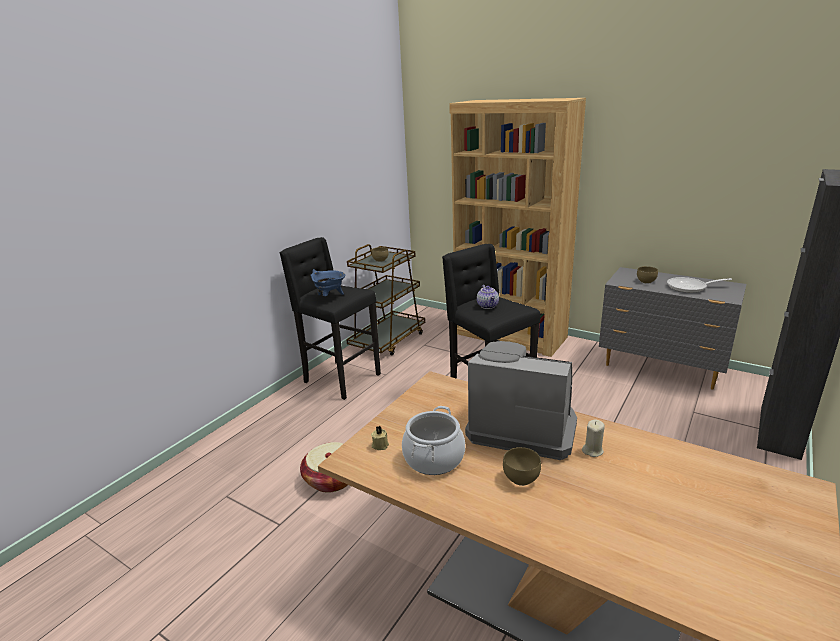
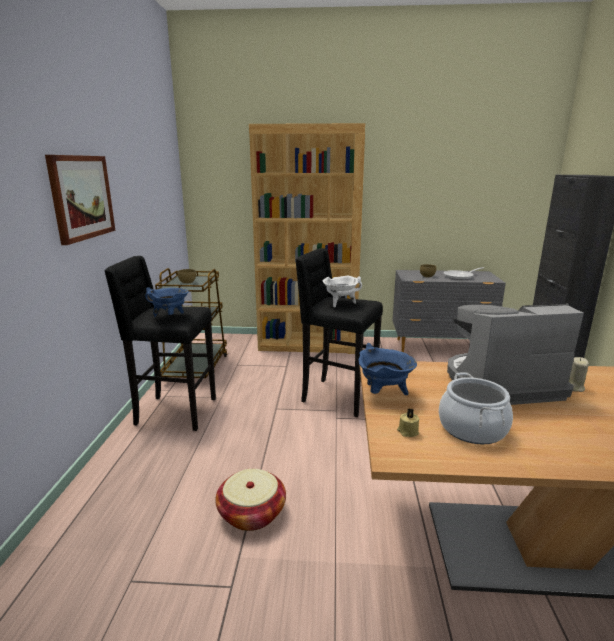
camera: 30 degrees left, 5 degrees down
(263, 192) = (81, 197): none -> picture
(405, 408) = (383, 394): none -> blue cooking pot
(488, 306) = (340, 304): teapot -> white cooking pot
(519, 478) = (561, 423): brown bowl -> none

